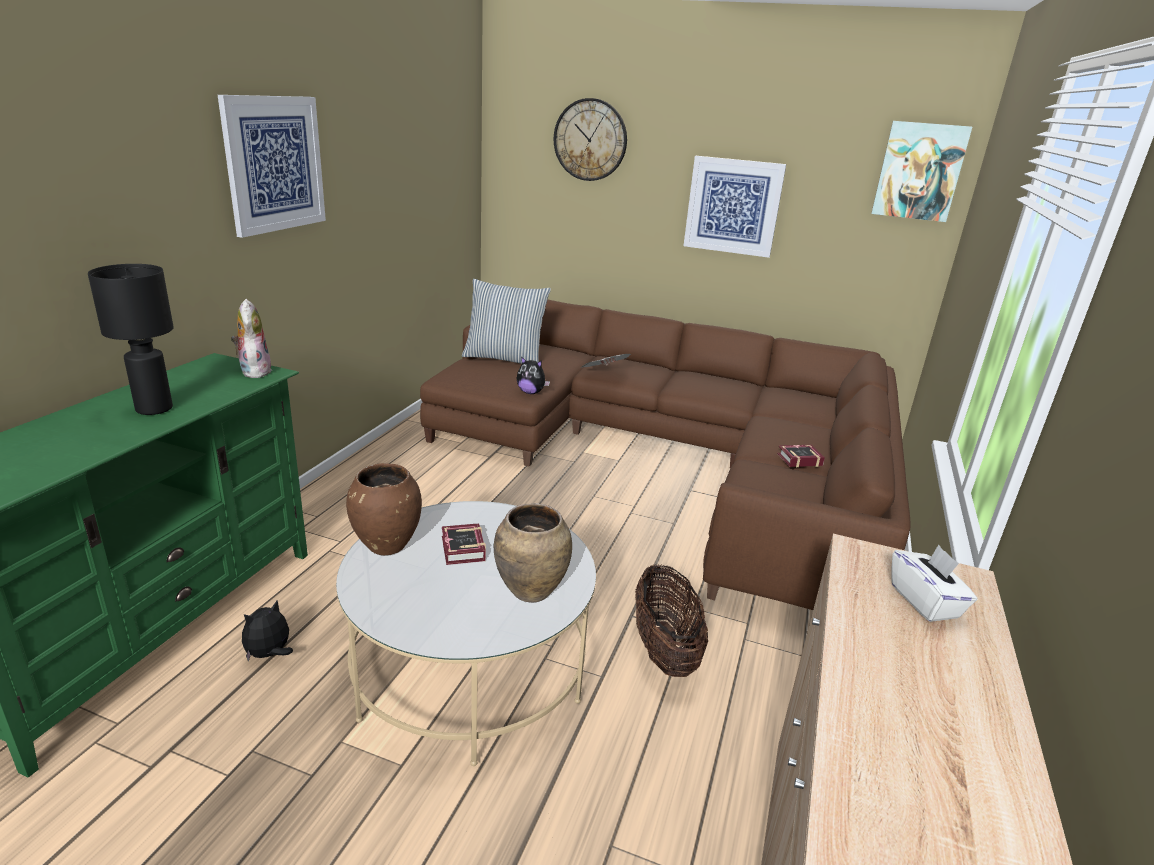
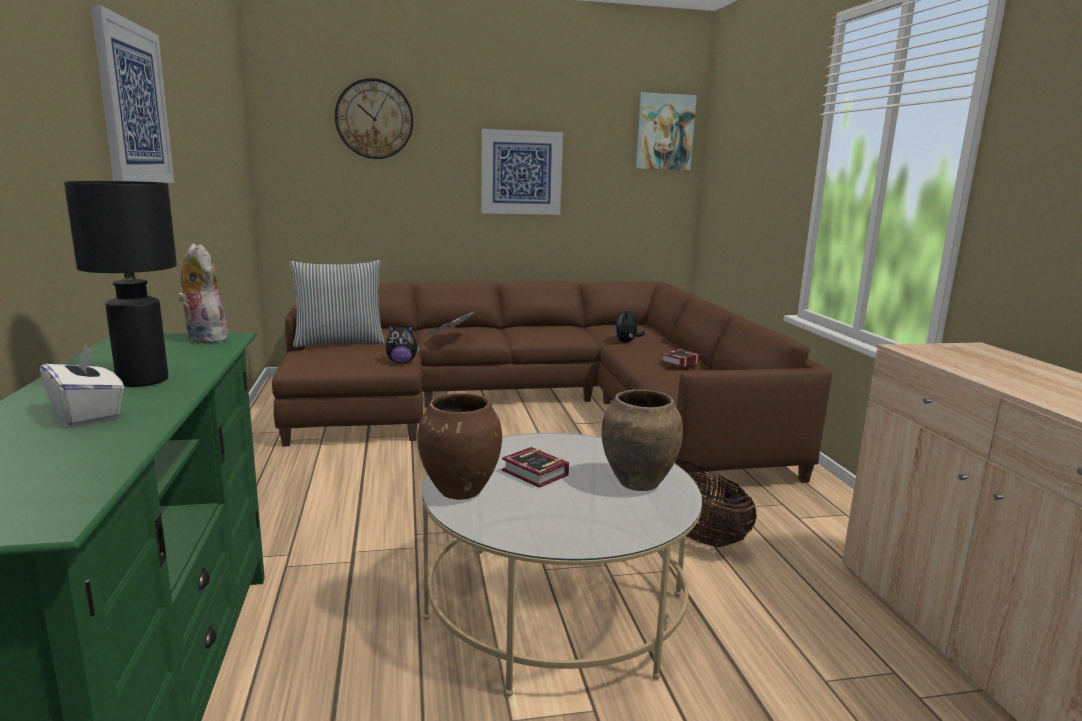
camera: 30 degrees left, 10 degrees down
(269, 654) = (332, 681): plush toy -> plush toy (627, 342)
(925, 601) = (988, 360): white tissue box -> white tissue box (87, 413)

